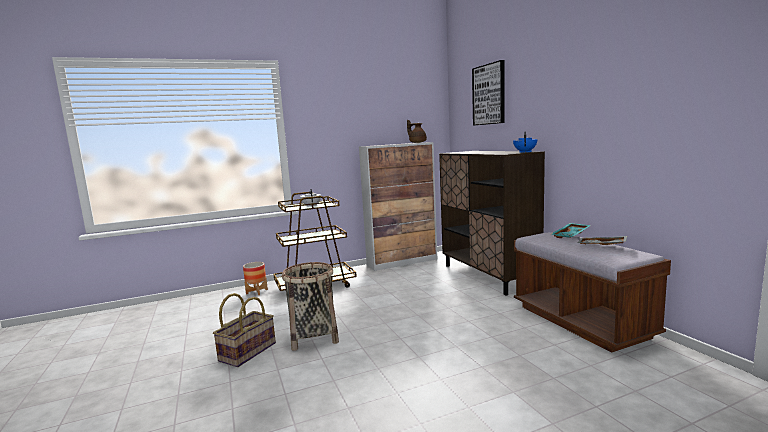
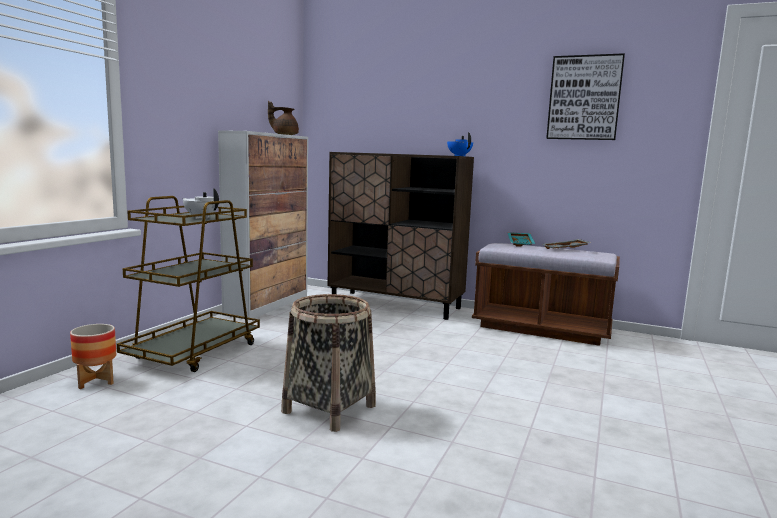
camera: 45 degrees left, 0 degrees up
(247, 351) = (269, 456): basket -> none
(489, 94) = (385, 85): picture -> picture (584, 98)

